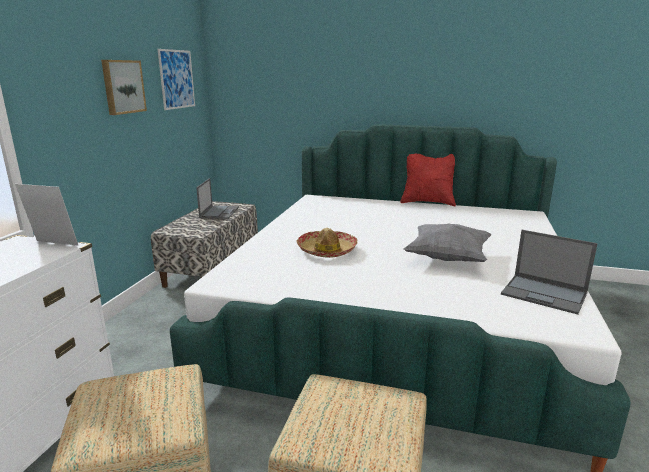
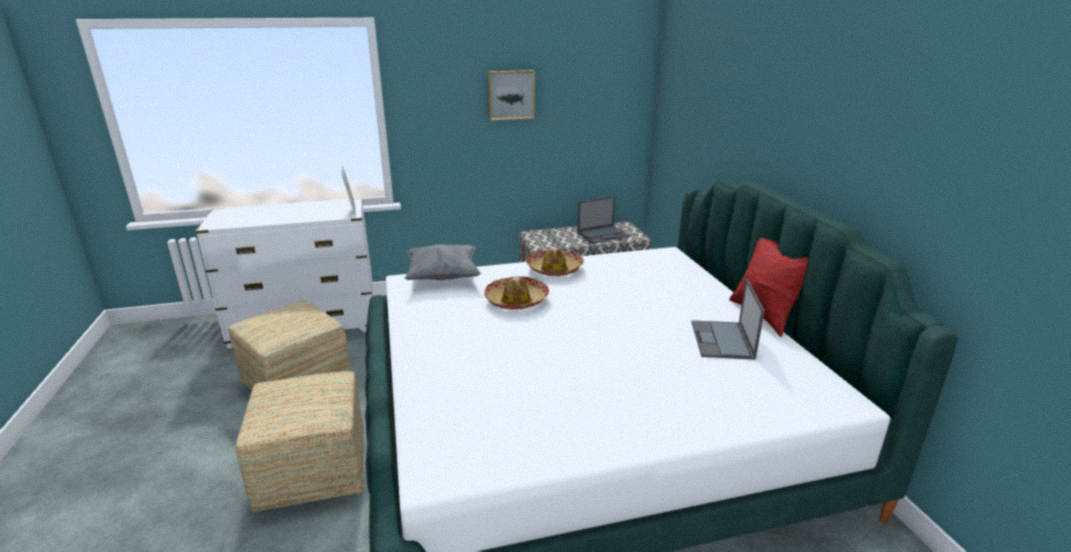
camera: 60 degrees right, 5 degrees up
(177, 79) = (596, 87): picture -> none
(288, 228) = (554, 269): none -> hat
(447, 258) = (564, 365): grey pillow -> grey pillow (443, 277)
(545, 294) = (514, 443): laptop -> laptop (722, 340)

